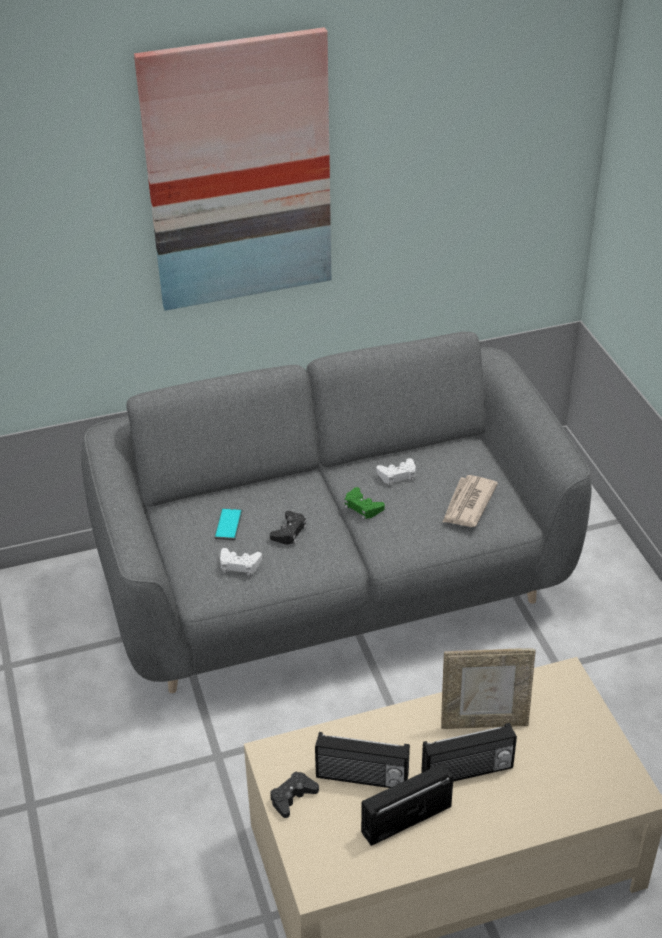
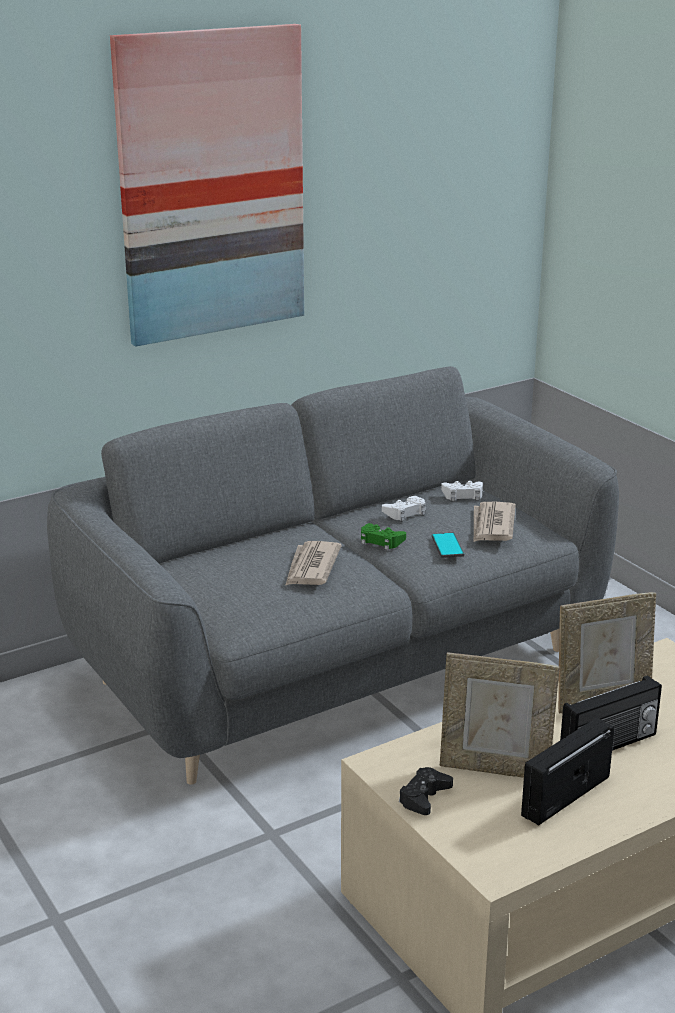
camera: 15 degrees left, 15 degrees down
(228, 525) = (239, 569): phone -> phone (447, 546)
(239, 565) = (268, 599): white game controller -> white game controller (463, 495)
(289, 532) = (311, 567): black game controller -> newspaper
(362, 778) = (495, 768): radio -> picture frame

